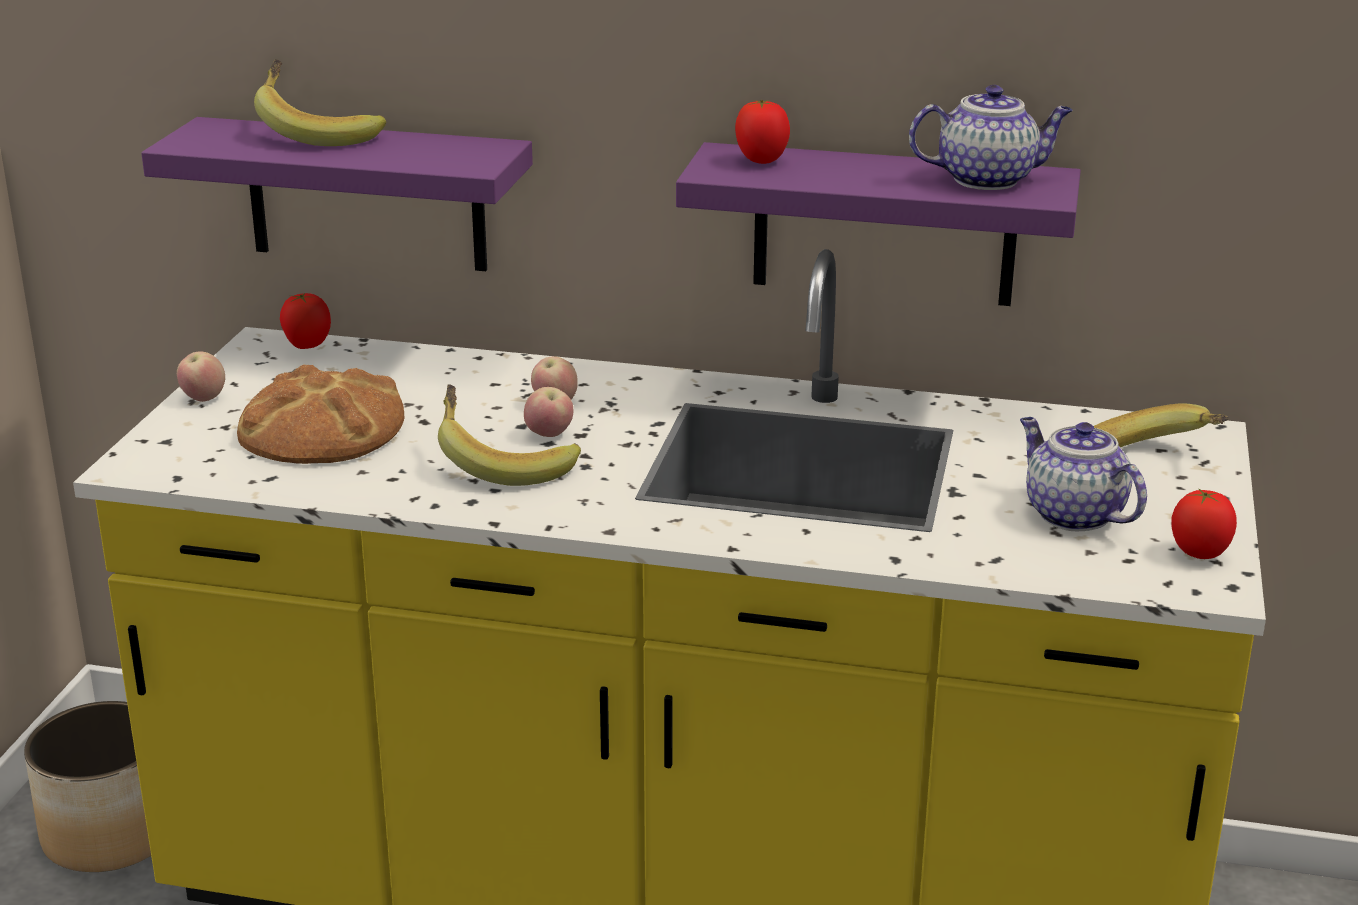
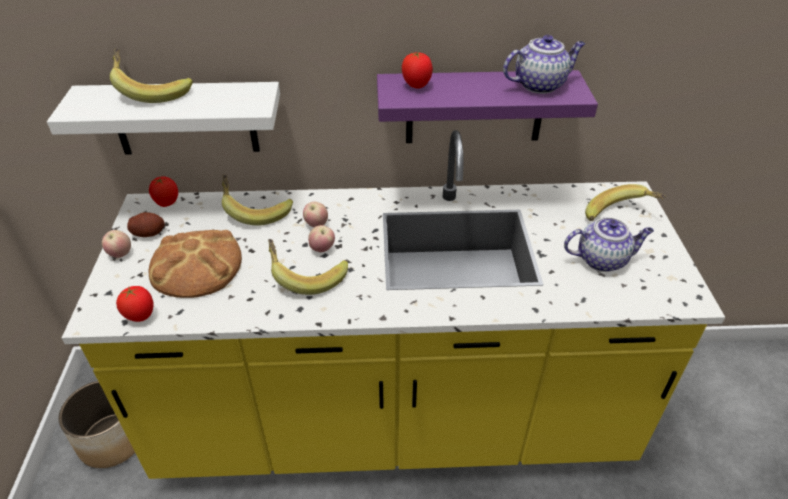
camera: 15 degrees left, 15 degrees up
(261, 379) = (149, 233): none -> potato
(366, 195) = (184, 118): purple shelf -> white shelf
(456, 373) = (256, 211): none -> banana
(1072, 514) = (602, 259): teapot -> teapot turned 135 degrees clockwise
(1199, 555) = (673, 277): tomato -> tomato (141, 316)

